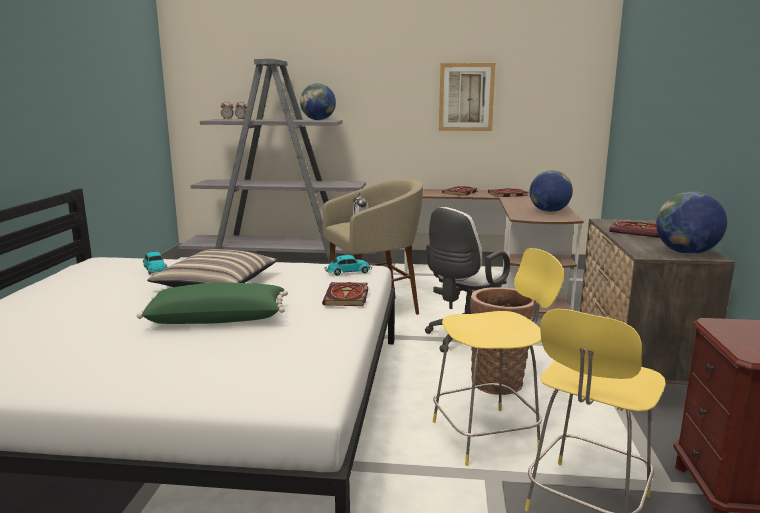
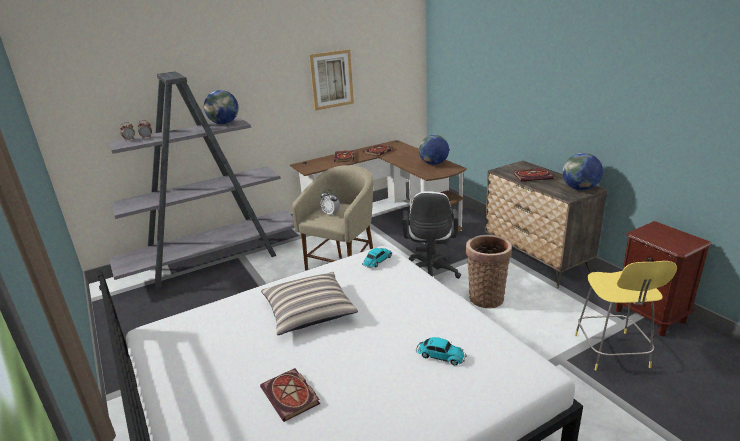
camera: 35 degrees left, 10 degrees up
(155, 269) = (230, 318): toy car -> toy car (439, 355)
(218, 319) = (375, 342): green pillow -> none
(347, 297) = (419, 284): book -> book (292, 396)
(488, 434) = (526, 335): yellow stool -> none

